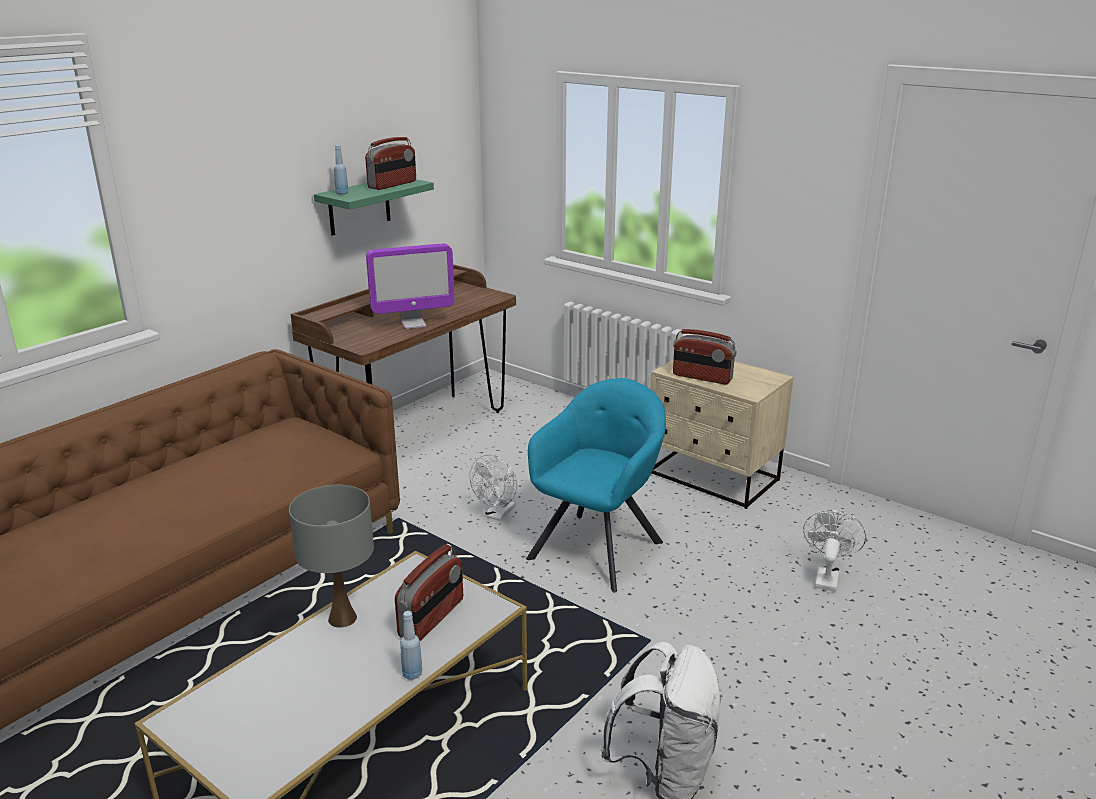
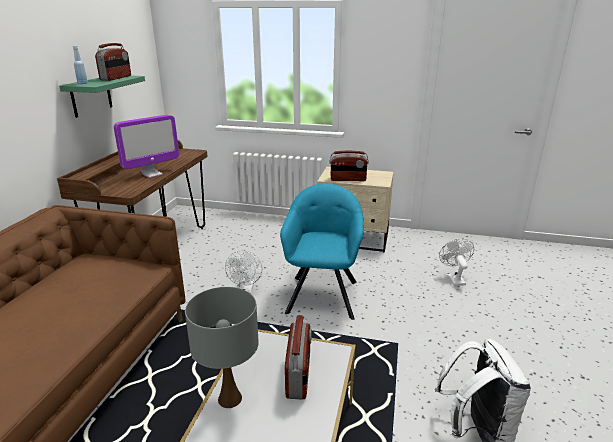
camera: 25 degrees left, 0 degrees up
(412, 674) = (321, 426): blue bottle -> none

